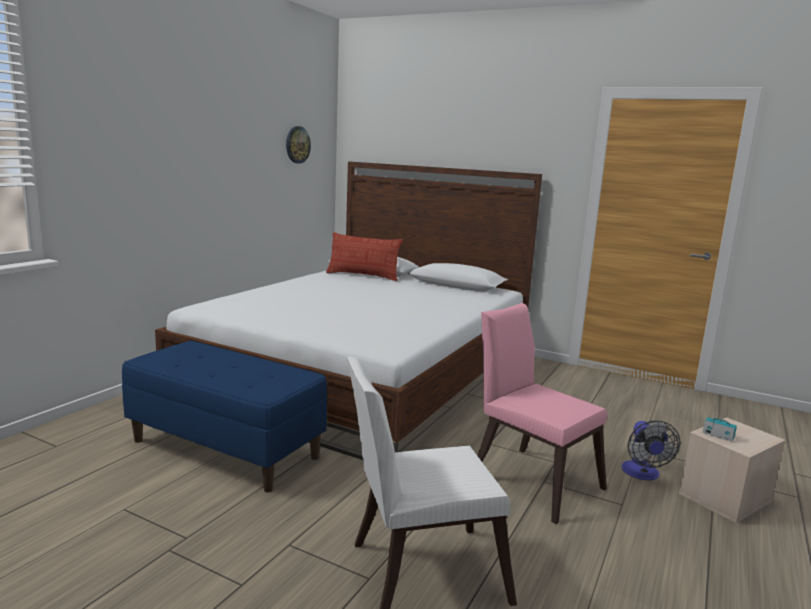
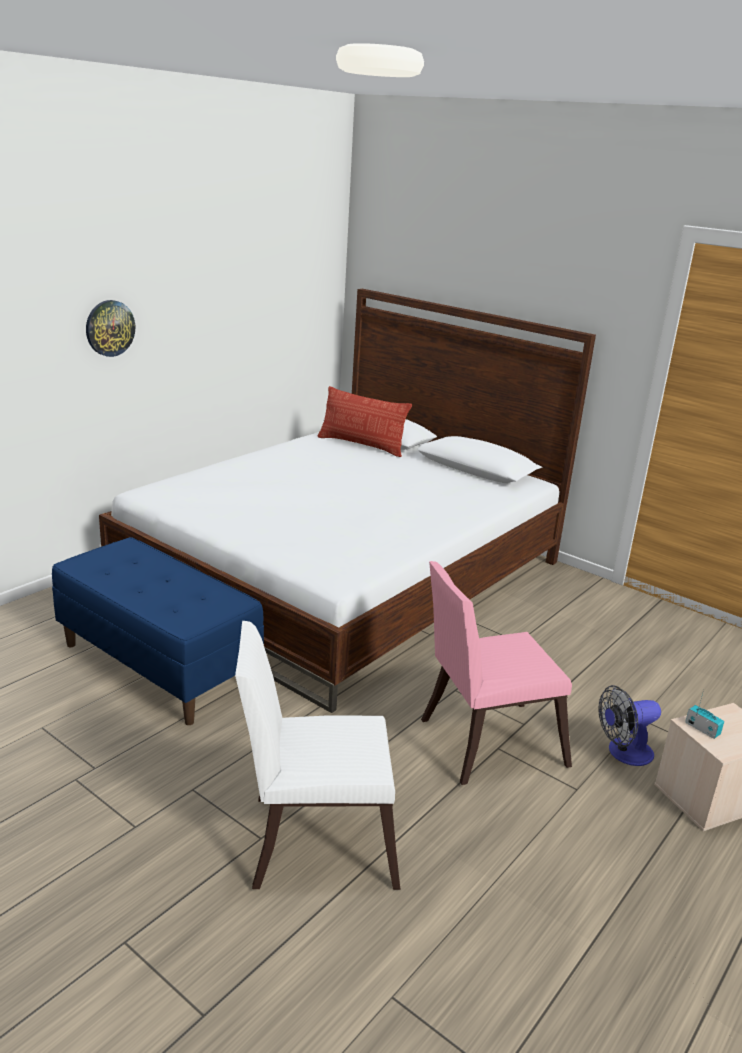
camera: 10 degrees right, 10 degrees up
(297, 144) = (288, 272): wall clock -> wall clock (109, 328)
(530, 478) = (483, 742): pink chair -> pink chair turned 75 degrees counterclockwise
(642, 474) = (623, 753): fan -> fan turned 60 degrees clockwise

